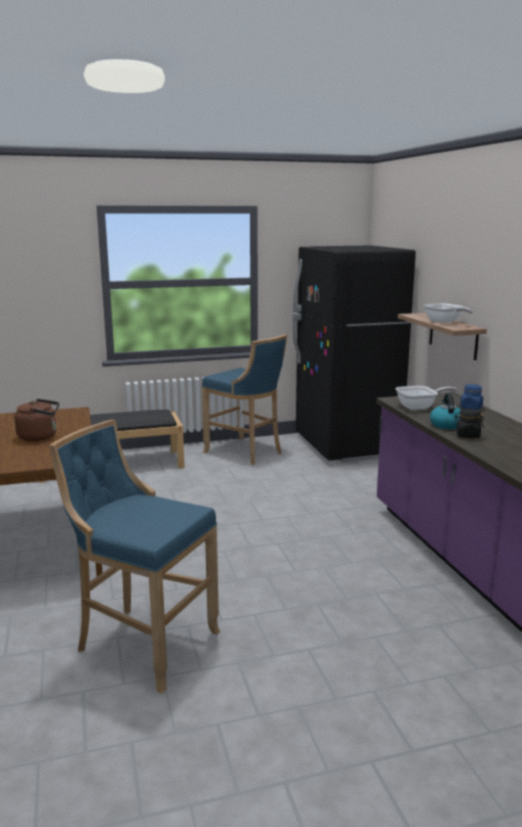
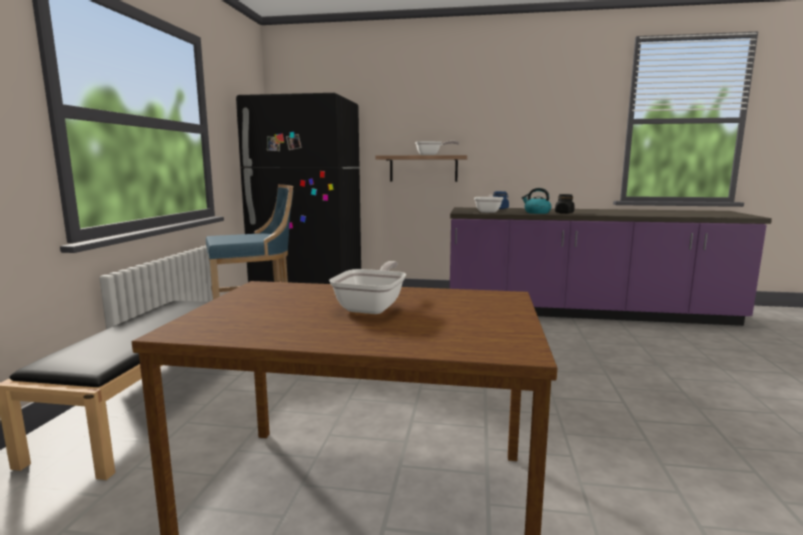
camera: 65 degrees left, 5 degrees down
(40, 437) = (373, 307): brown kettle -> frying pan
(143, 643) = (672, 449): blue stool -> none

